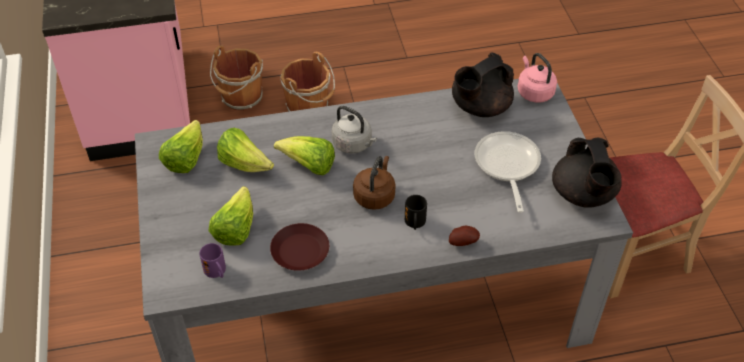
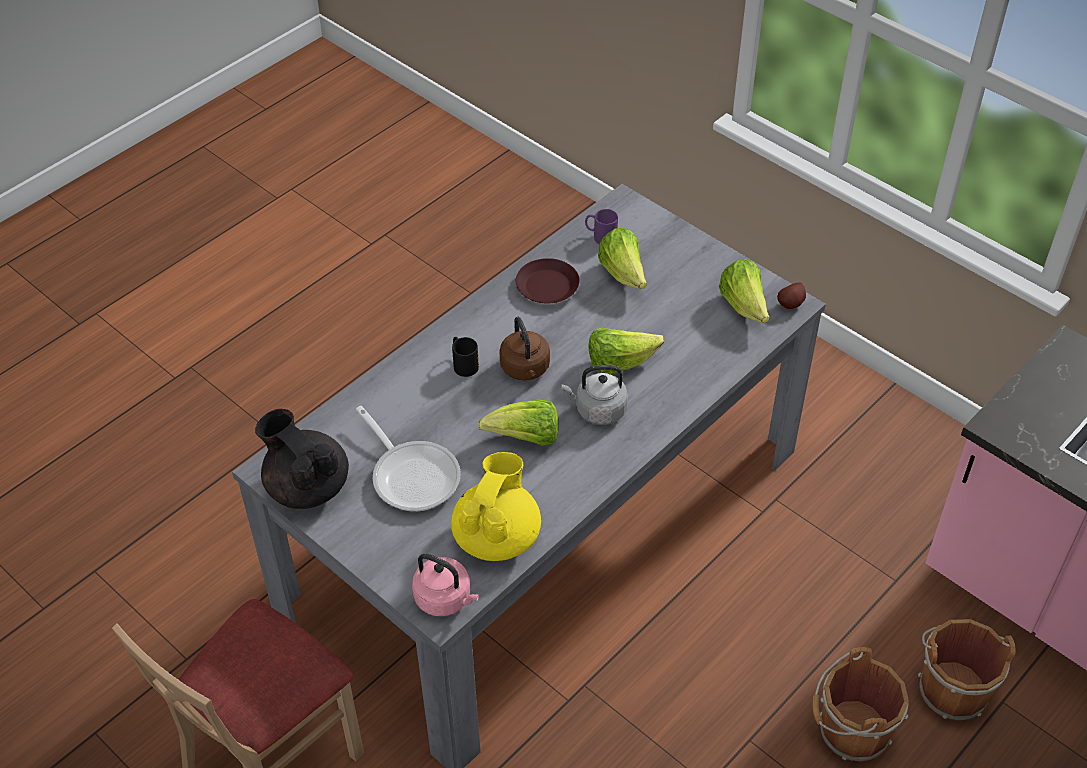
camera: 145 degrees right, 0 degrees up
(244, 164) = (683, 331): lettuce -> lettuce (526, 438)
(462, 242) = (403, 370): potato -> potato (791, 305)
(479, 107) = (497, 536): black teapot -> yellow teapot

